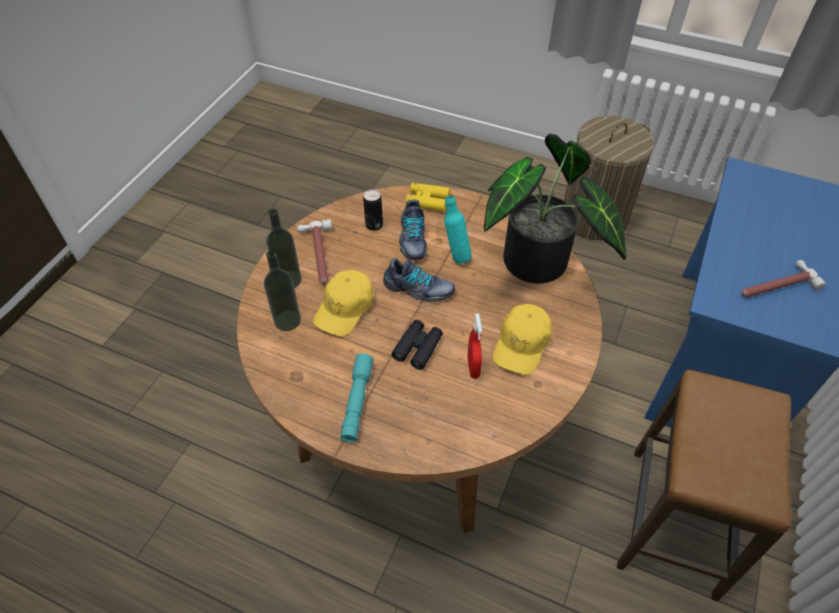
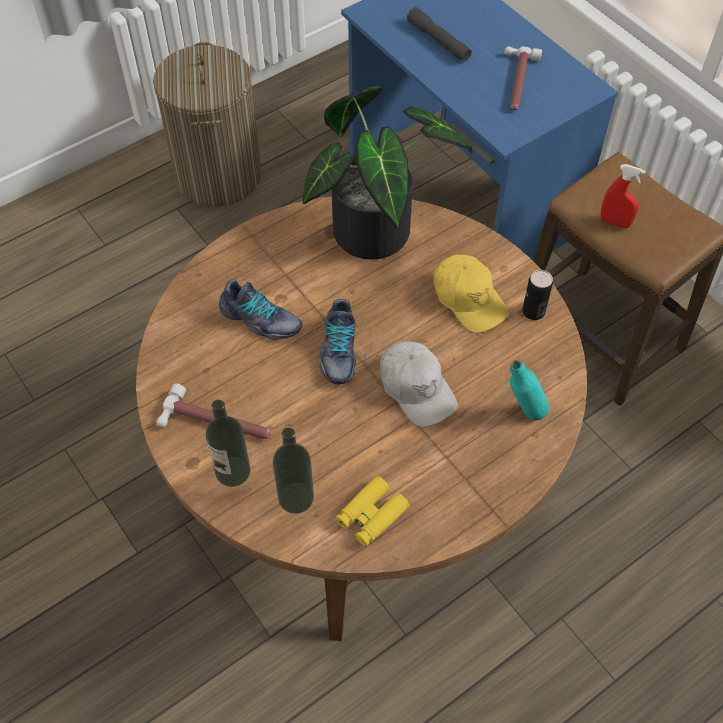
camera: 60 degrees left, 5 degrees up
(345, 308) = (317, 431): yellow cap -> none
(357, 401) = (451, 475): turquoise flashlight -> none
(374, 225) = (209, 346): can -> can (533, 311)
(418, 289) = (338, 350): shoe -> shoe turned 135 degrees clockwise
(418, 347) = (417, 389): black binoculars -> white cap
(427, 201) = (211, 278): yellow binoculars -> yellow binoculars (371, 515)
(456, 255) = (314, 293): turquoise bottle -> turquoise bottle (523, 414)
(473, 367) = (471, 353): red spray bottle -> red spray bottle (615, 222)
(762, 220) = (438, 41): none -> grey flashlight

